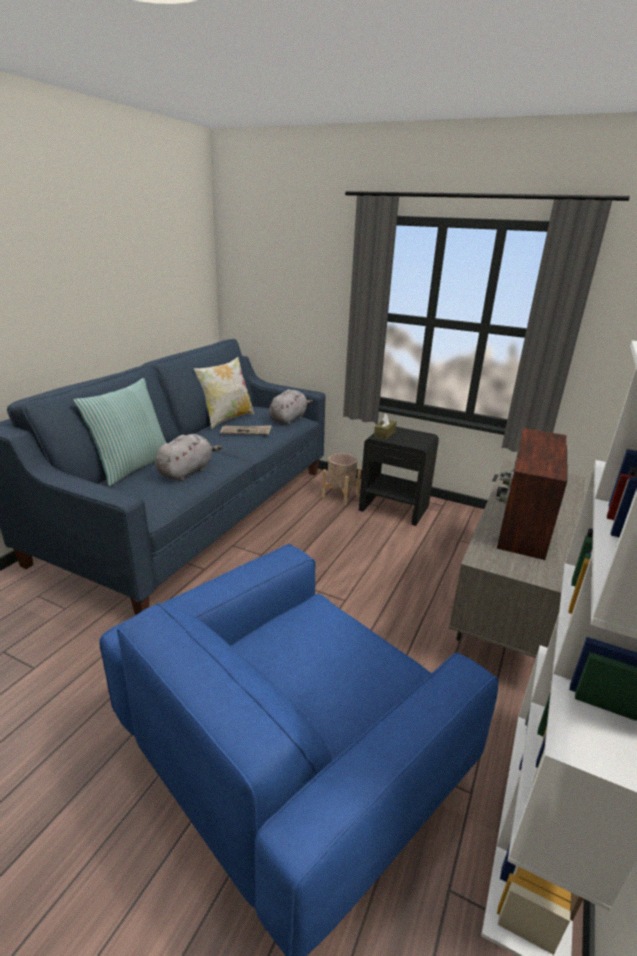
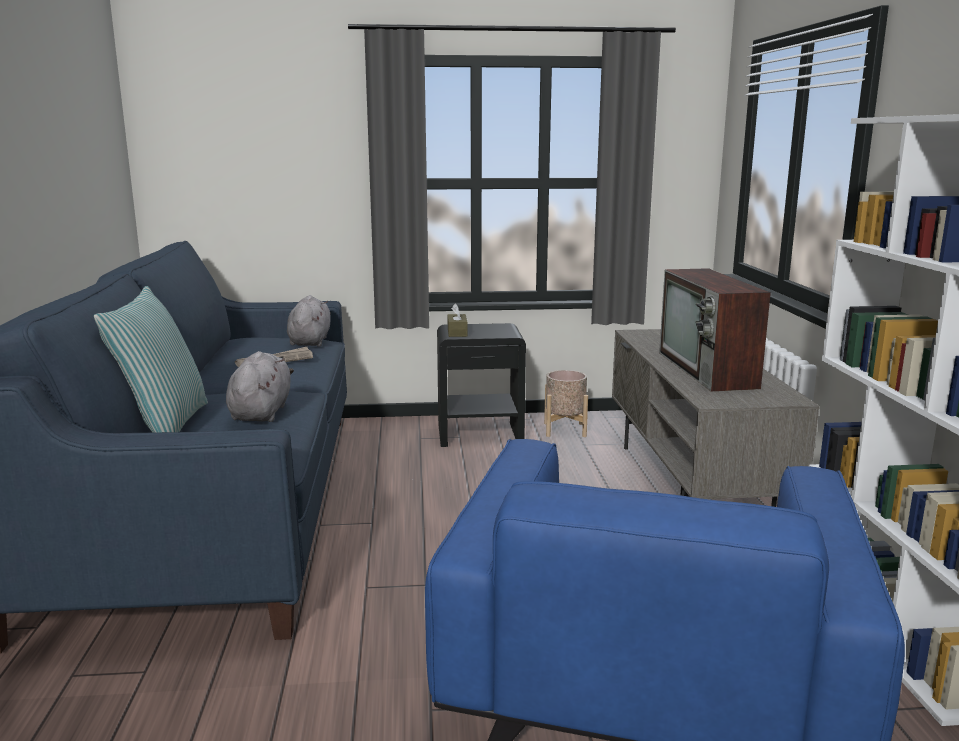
camera: 30 degrees left, 10 degrees down
(226, 419) = (221, 355): pillow -> none
(340, 496) = (400, 438): beige planter -> beige planter (565, 429)

